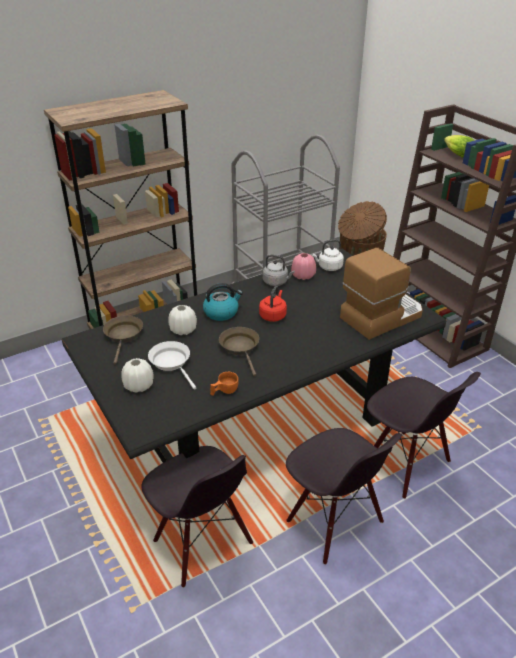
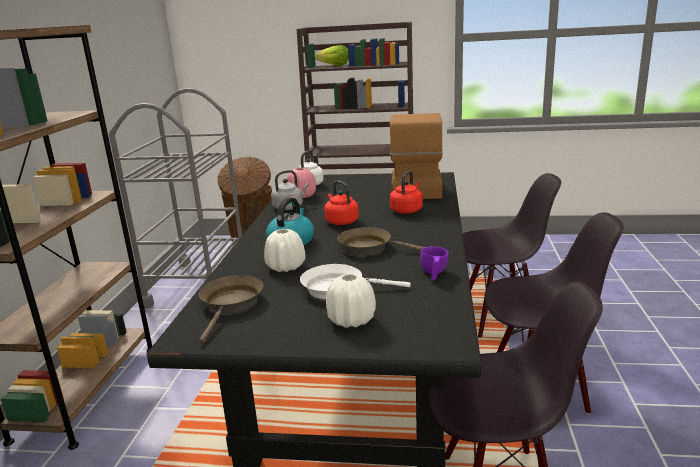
camera: 50 degrees left, 15 degrees down
(123, 336) = (231, 304): brown frying pan -> brown frying pan turned 60 degrees clockwise
(224, 391) = (433, 274): orange cup -> purple cup
(325, 334) = (407, 210): none -> red kettle

